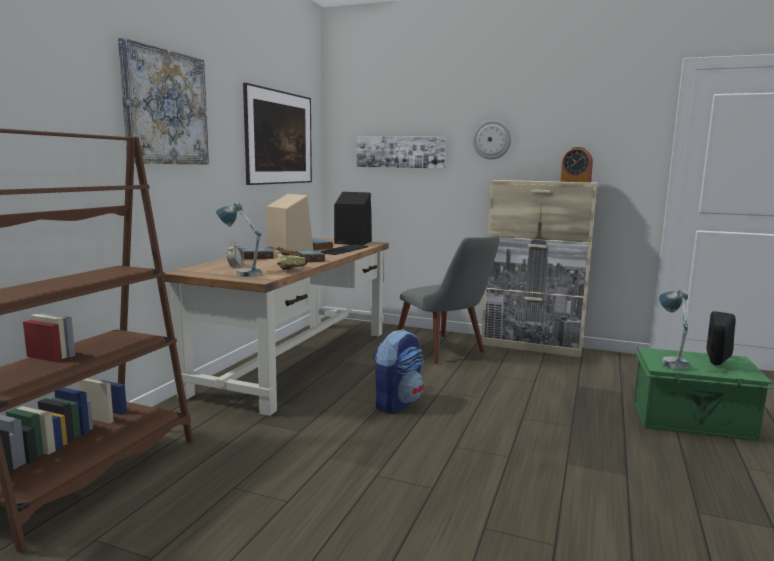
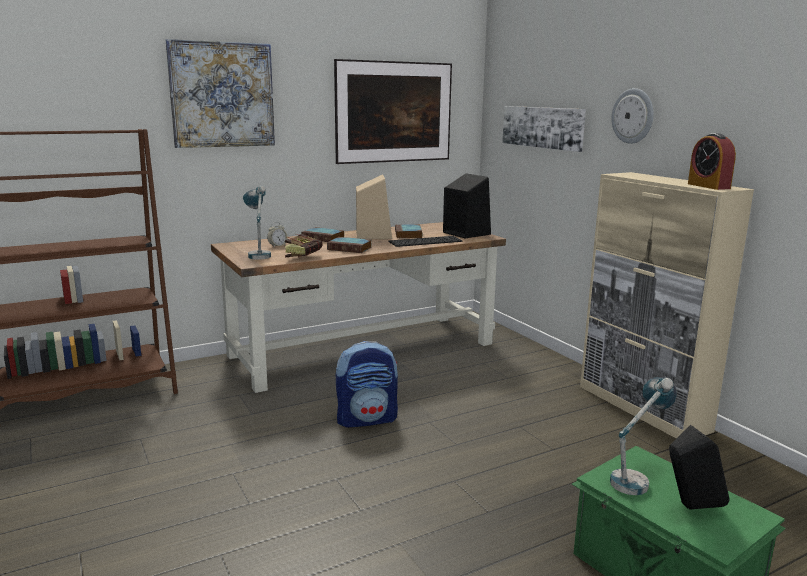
camera: 40 degrees right, 5 degrees up
(447, 352) = (521, 383): grey chair -> none

